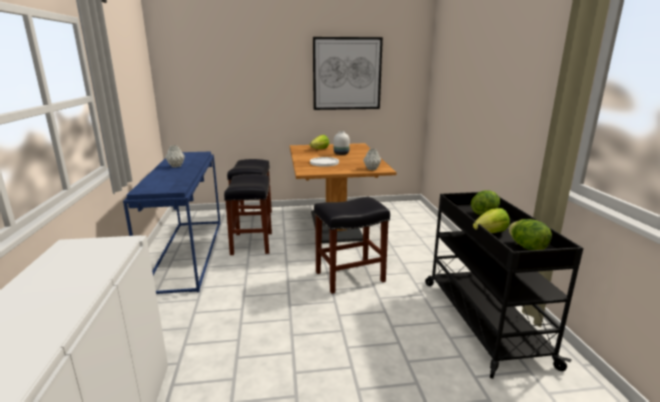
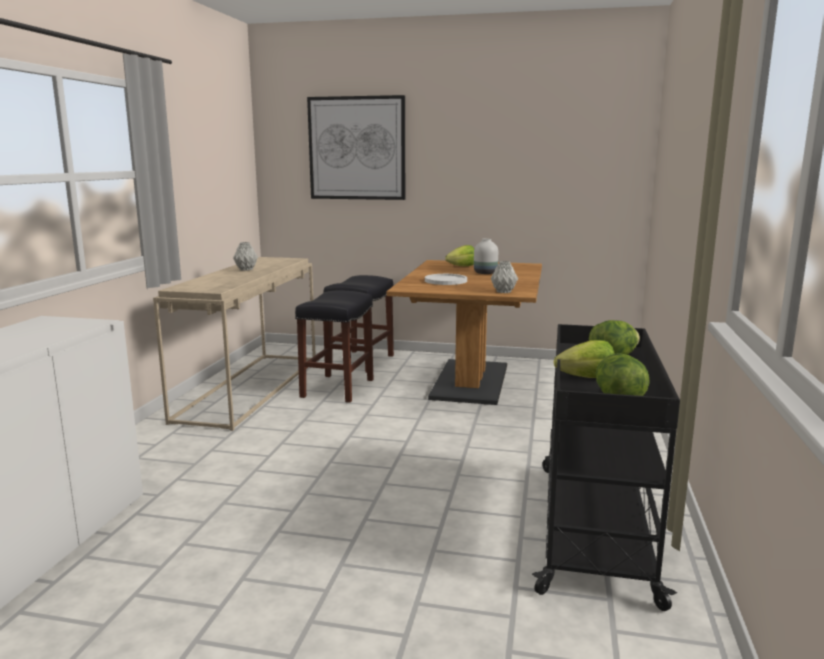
camera: 20 degrees right, 5 degrees down
(186, 253) = (250, 388): blue console table -> beige console table
(347, 74) = (517, 157): picture -> picture (357, 148)
(349, 277) = (436, 444): black stool -> none

